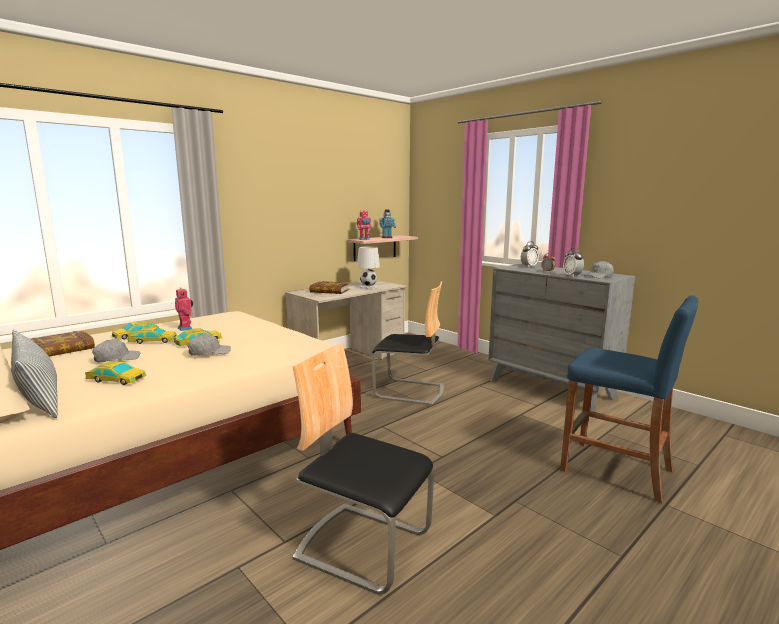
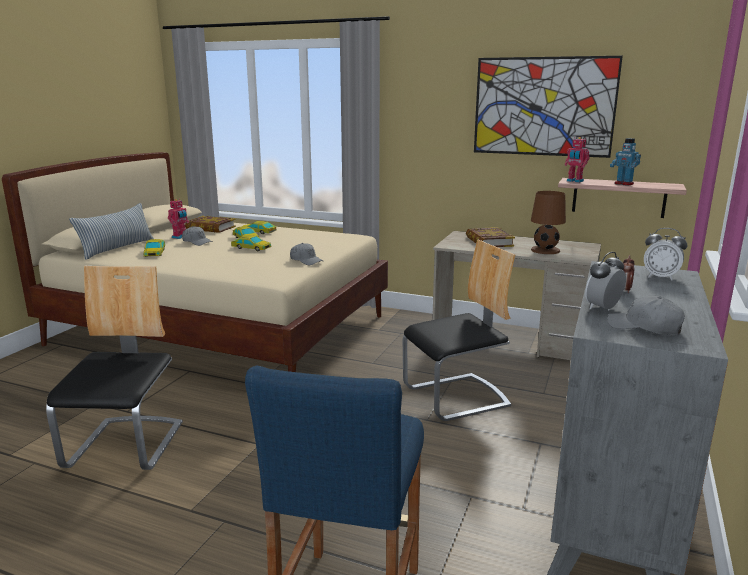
camera: 65 degrees right, 5 degrees up
(186, 328) = (289, 237): toy robot -> toy robot (180, 237)
(209, 352) = (222, 256): grey cap -> grey cap (306, 260)
(331, 191) = (543, 107): none -> picture
(368, 287) = (545, 250): white table lamp -> brown table lamp
(409, 391) = (456, 397): chair -> chair turned 105 degrees counterclockwise

